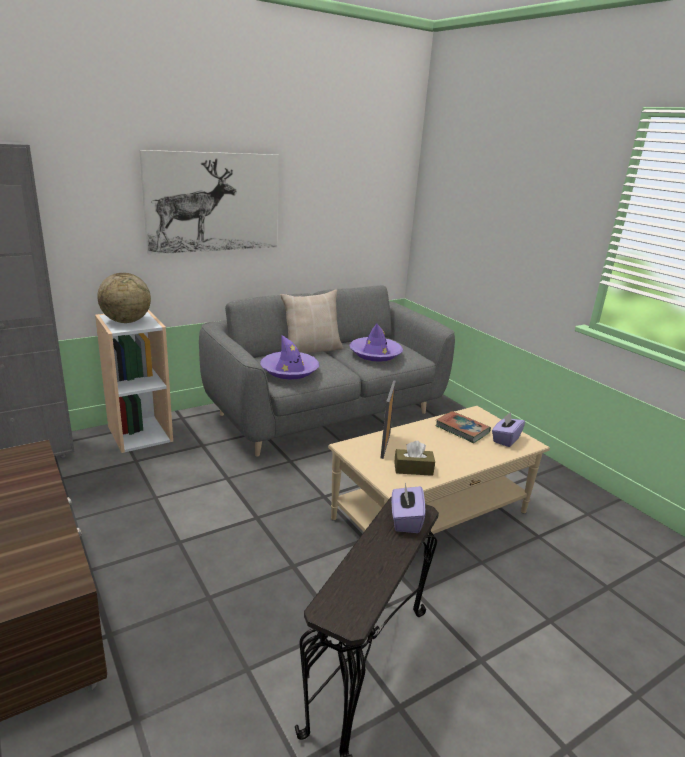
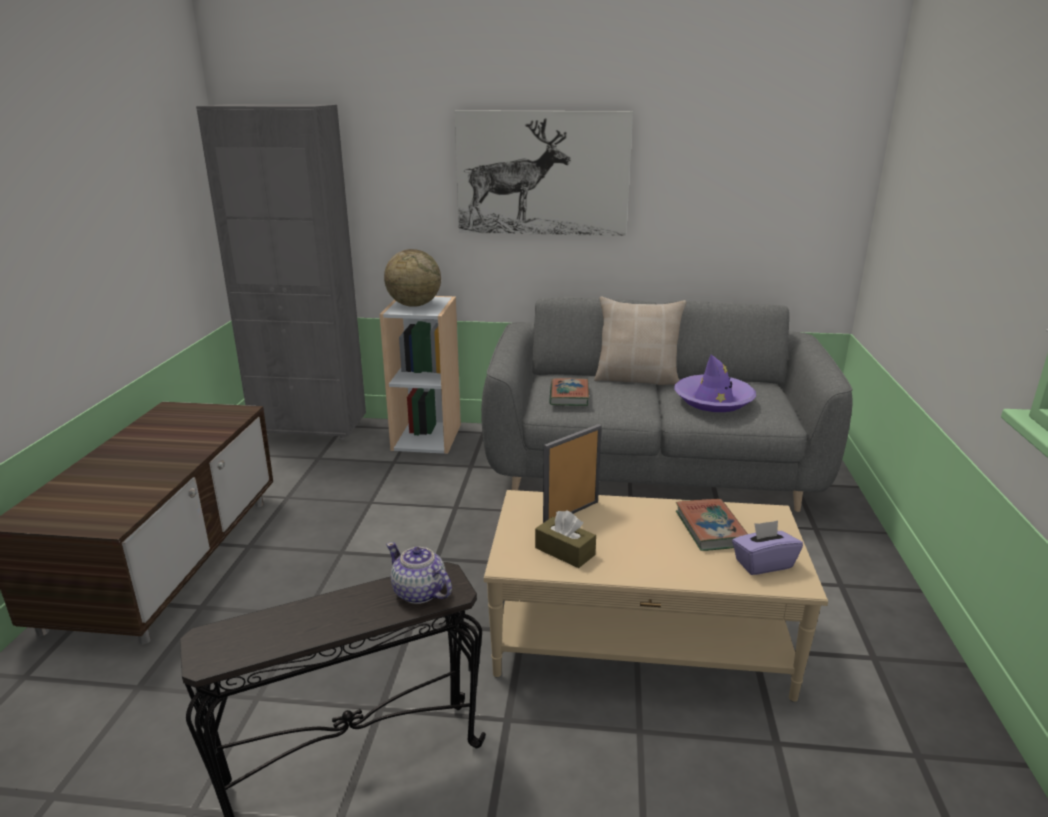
camera: 40 degrees right, 0 degrees up
(289, 370) = (569, 396): purple hat -> book
(405, 520) = (419, 593): purple tissue box -> teapot

